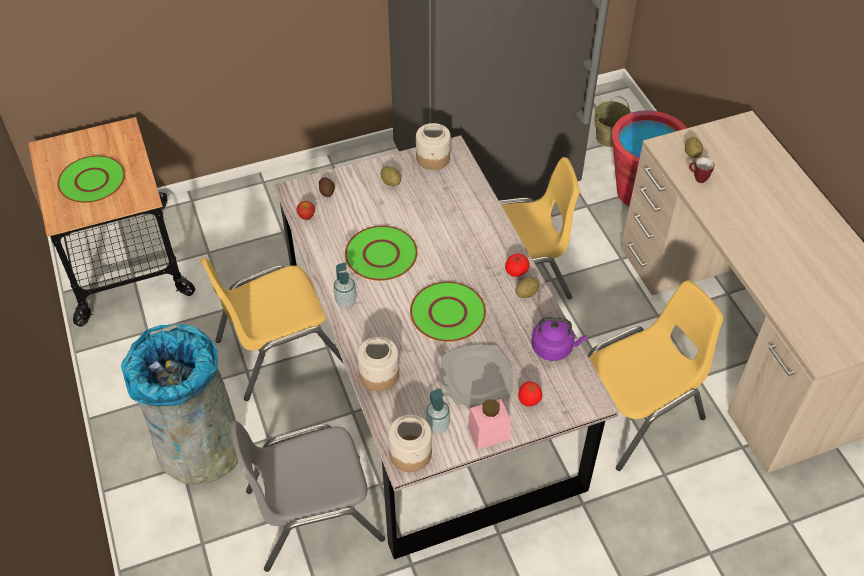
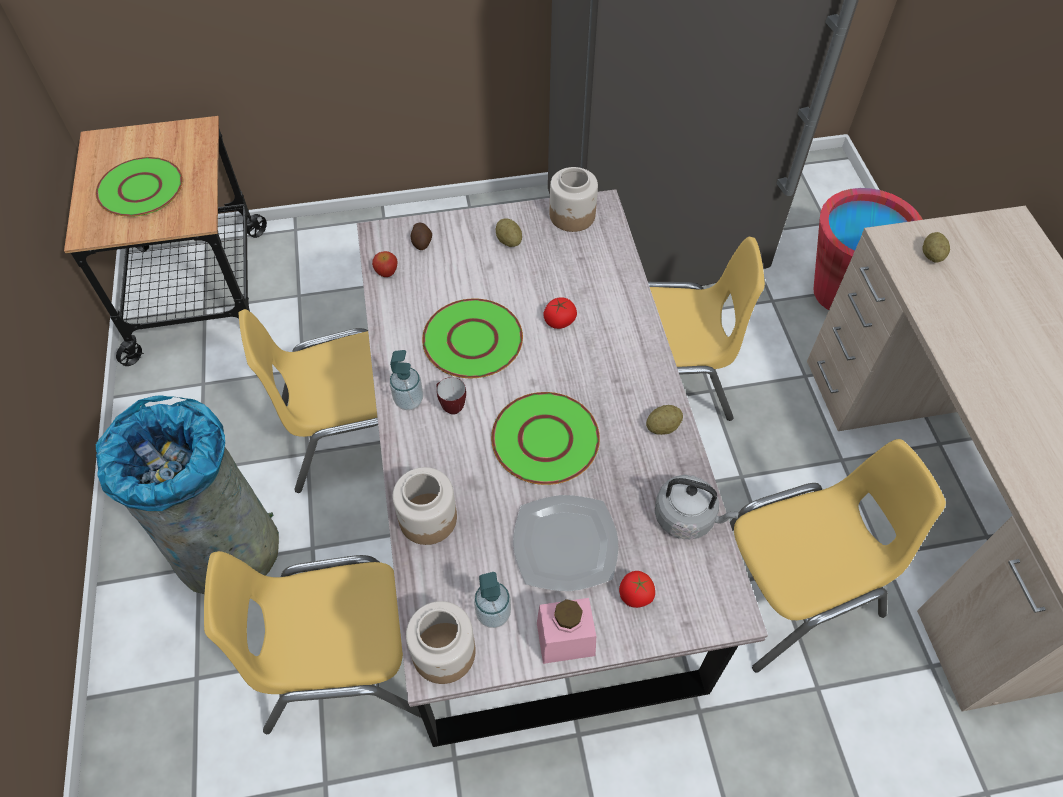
camera: 10 degrees right, 5 degrees up
(313, 513) = (344, 661): grey chair -> yellow chair
(516, 271) = (654, 391): tomato -> tomato (559, 321)
(554, 348) = (687, 517): purple kettle -> grey kettle
(608, 137) = (813, 217): beige bucket -> none
(697, 178) = (935, 292): mug -> mug (450, 406)

